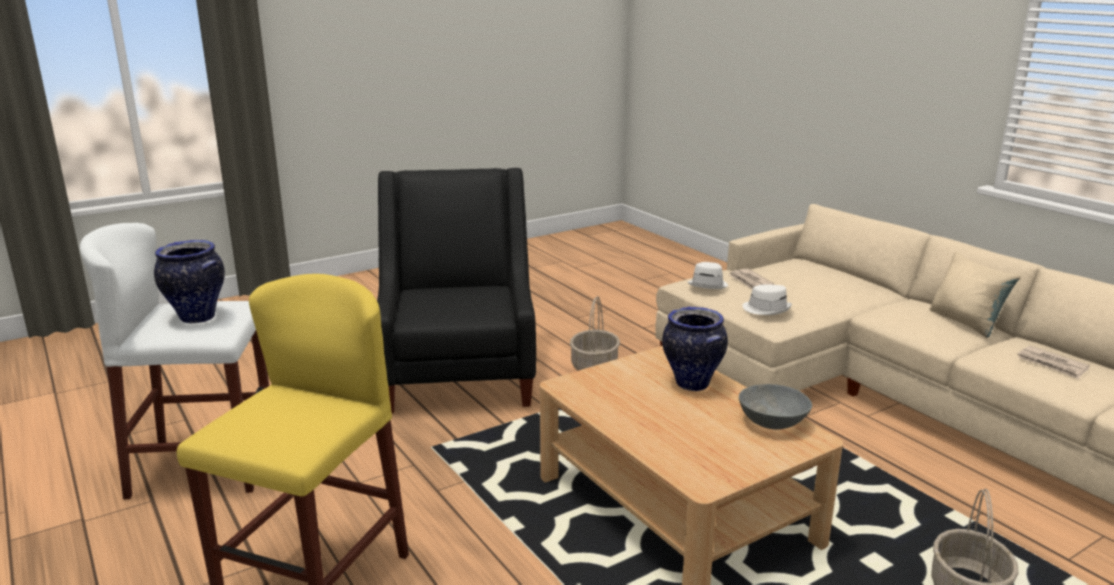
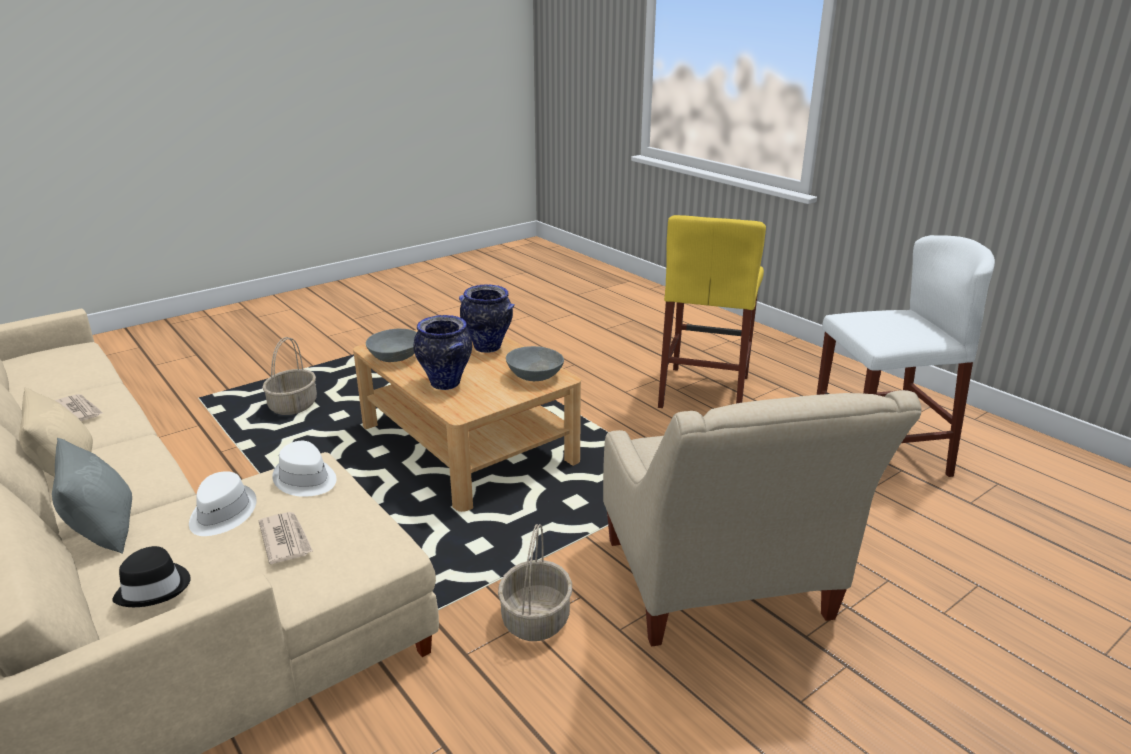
camera: 175 degrees right, 5 degrees up
(196, 317) = (889, 324): vase -> vase (488, 347)
(459, 374) = (721, 590): black armchair -> beige armchair
(592, 388) = (534, 376): none -> grey bowl
(708, 284) = (357, 531): white hat -> white hat (221, 514)
(805, 269) = (154, 588): none -> black hat
(877, 294) = (104, 530): none -> grey pillow

